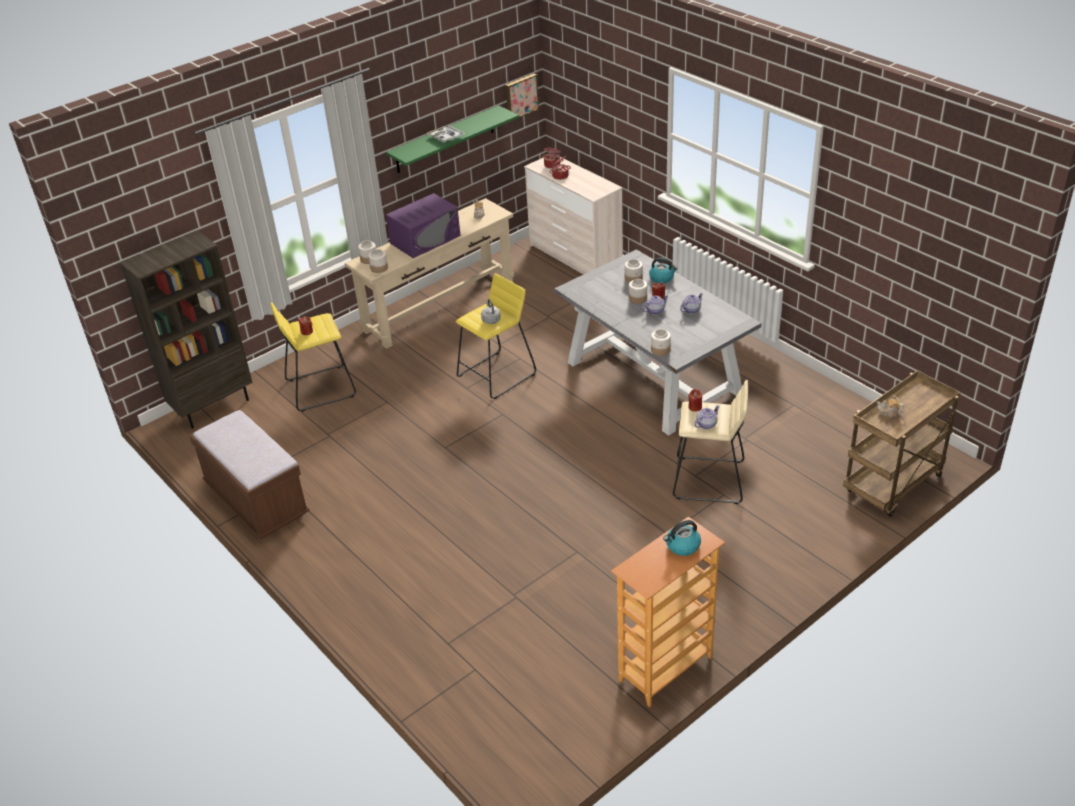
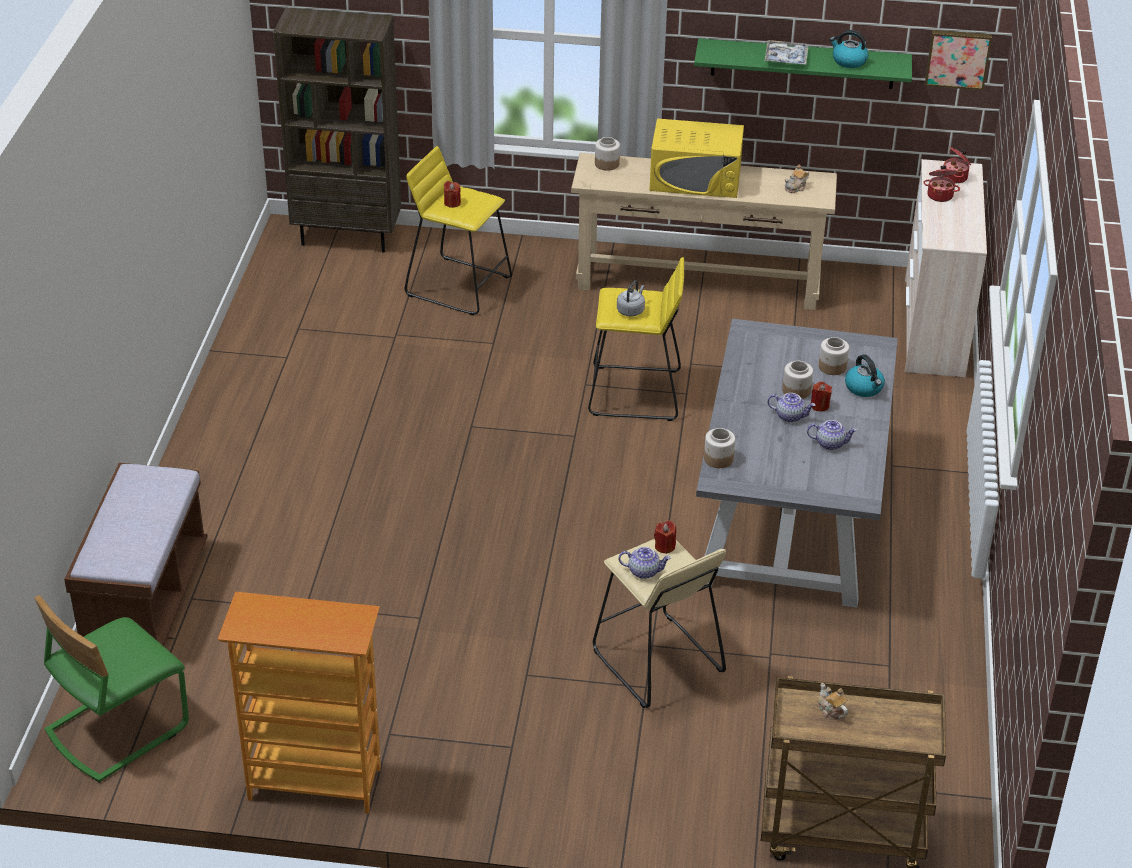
camera: 45 degrees right, 0 degrees up
(256, 500) = (249, 350): brown bench -> brown bench (145, 599)
(379, 268) = (600, 179): jar -> none
(425, 239) = (695, 179): purple microwave -> yellow microwave
(524, 740) = (116, 728): none -> green chair
(682, 546) = (325, 625): kettle -> kettle (848, 61)

